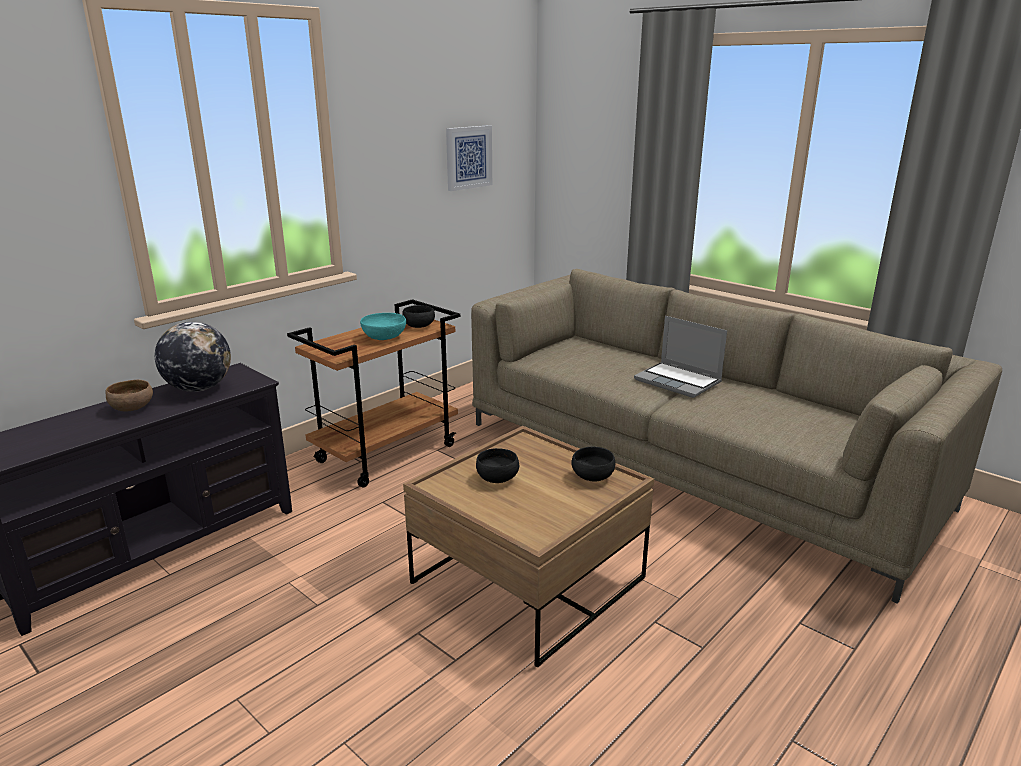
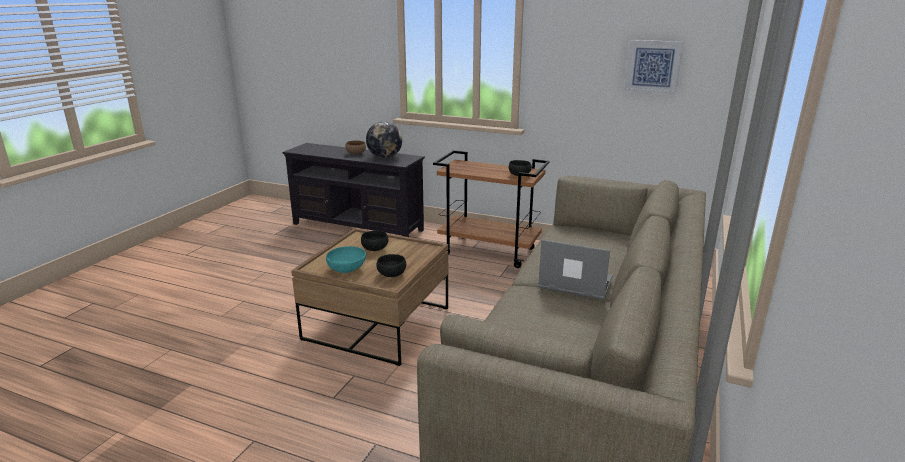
camera: 70 degrees right, 0 degrees up
(384, 337) = (489, 171): turquoise bowl -> turquoise bowl (347, 269)
(679, 381) = (574, 284): laptop -> laptop turned 90 degrees clockwise

